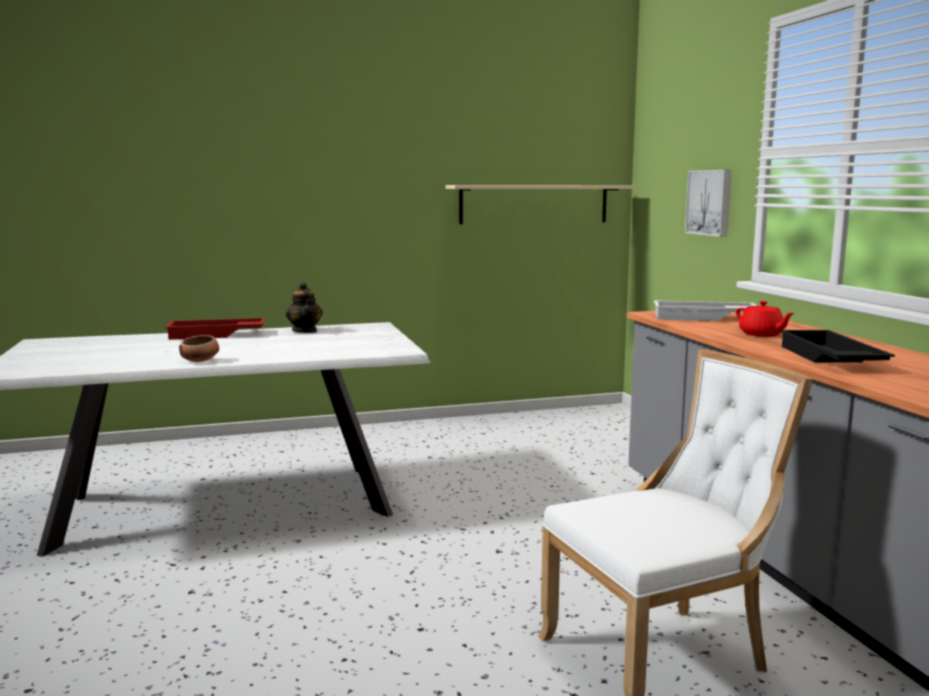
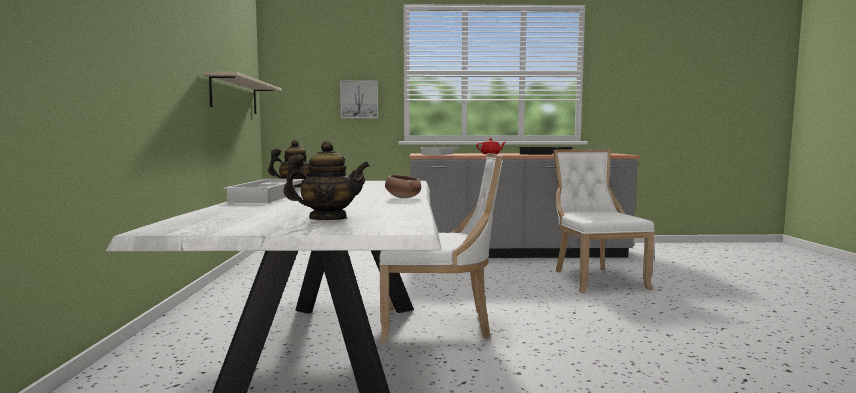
camera: 75 degrees left, 5 degrees down
(58, 358) = (328, 219): none -> teapot
(216, 335) = (269, 196): red tray -> white tray
(337, 537) = (440, 324): none -> white chair

